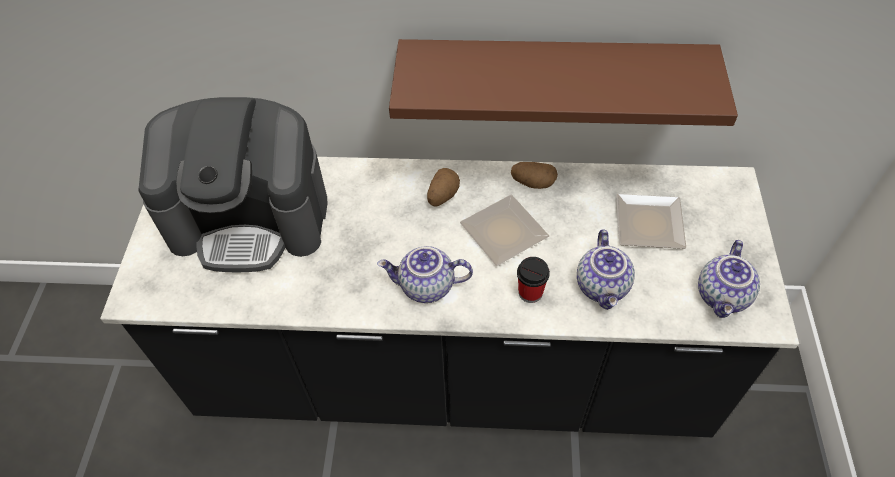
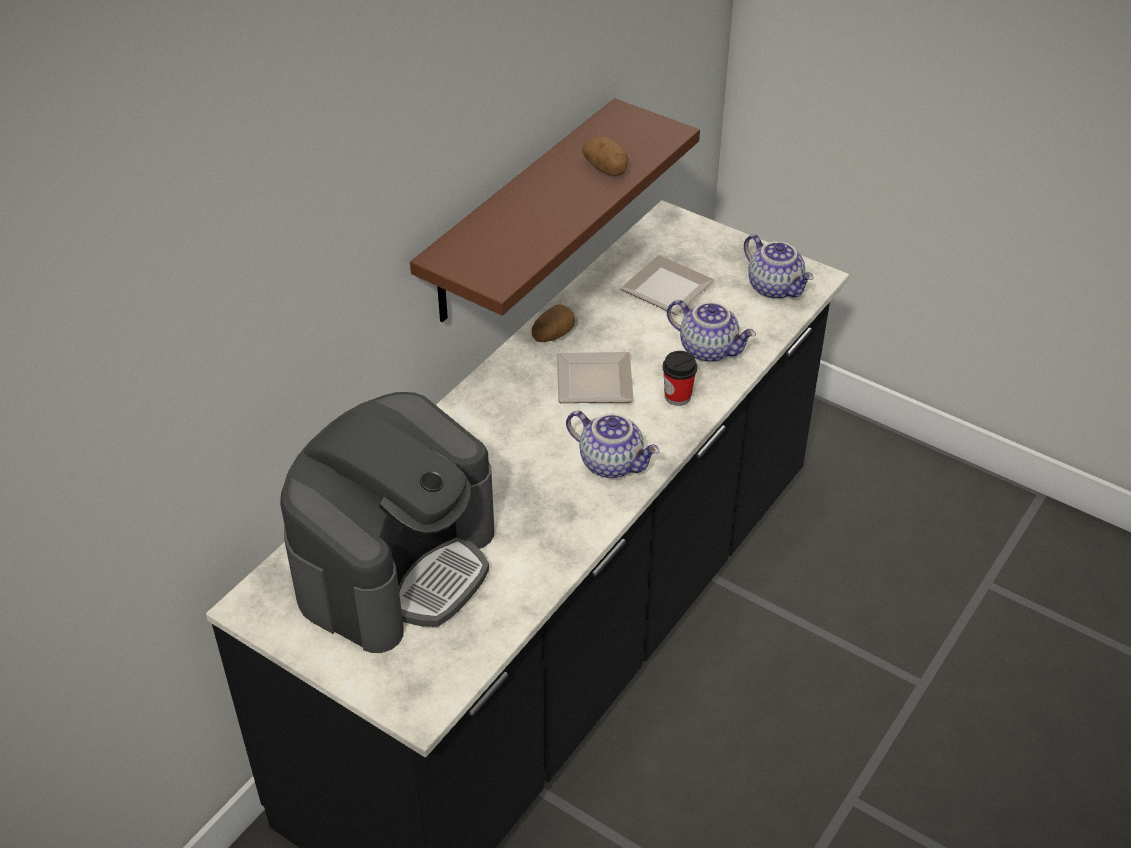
camera: 60 degrees left, 10 degrees down
(426, 287) = (612, 463): teapot -> teapot turned 90 degrees counterclockwise
(442, 195) = (509, 403): potato -> potato (607, 169)

